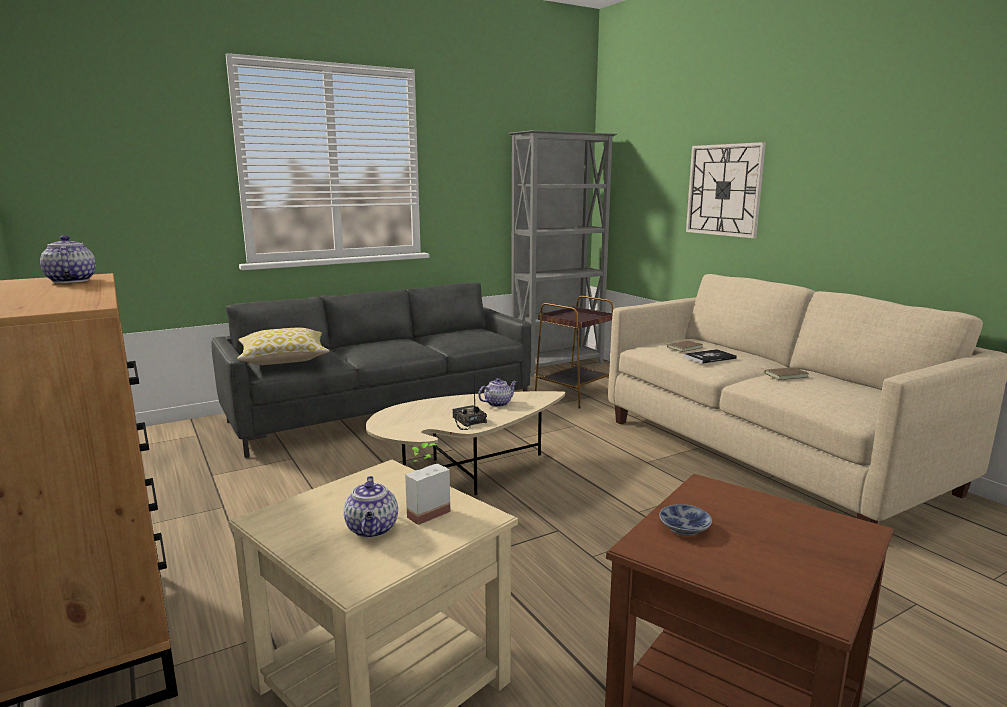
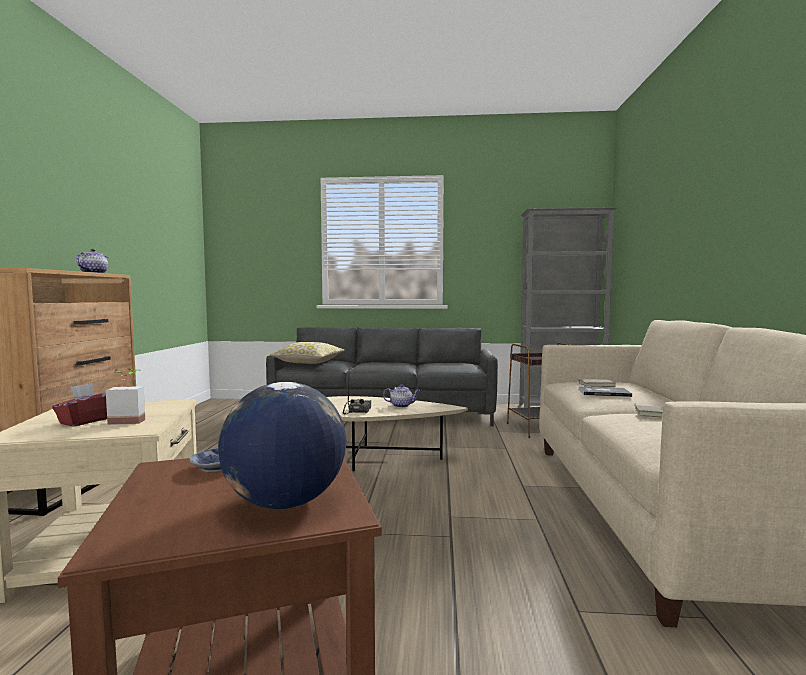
camera: 35 degrees right, 10 degrees down
(372, 529) = (86, 421): teapot -> red tissue box
(724, 190) = (687, 239): wall clock -> none
(812, 536) = (284, 502): none -> globe

